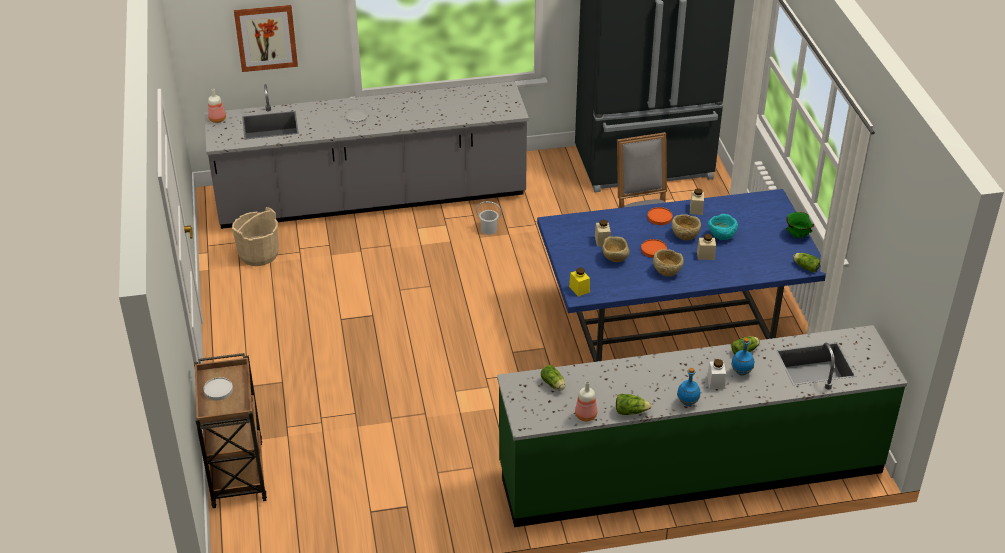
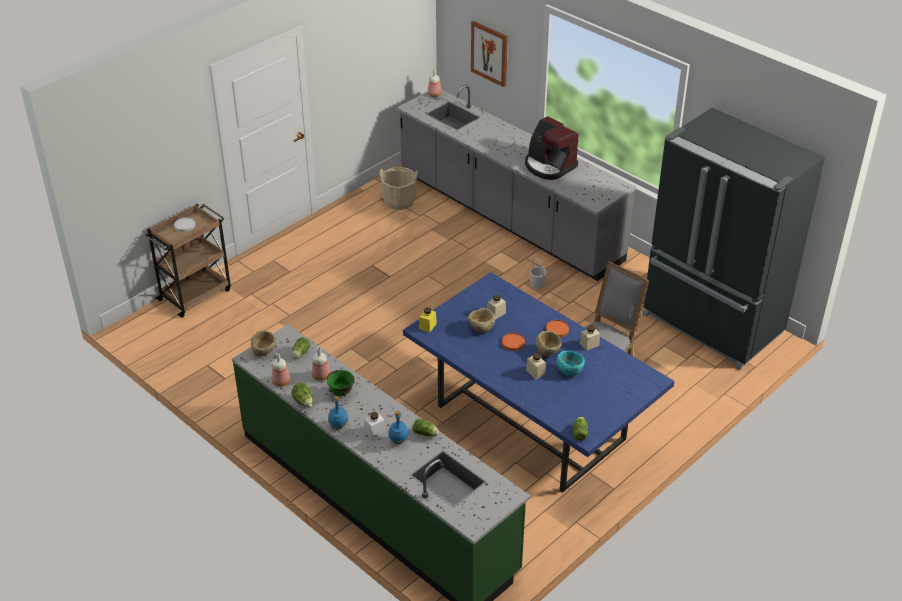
camera: 55 degrees right, 0 degrees up
(427, 109) = (549, 166): none -> coffee machine
(601, 384) = (320, 376): none -> bottle
(667, 272) = (493, 360): beige bowl -> beige bowl (264, 352)
(798, 235) = (618, 413): green bowl -> green bowl (341, 393)

